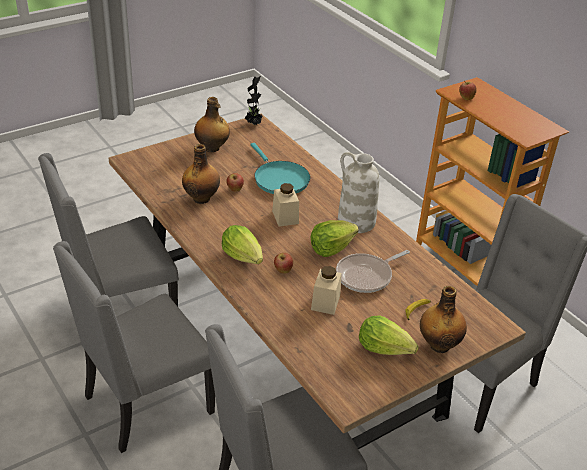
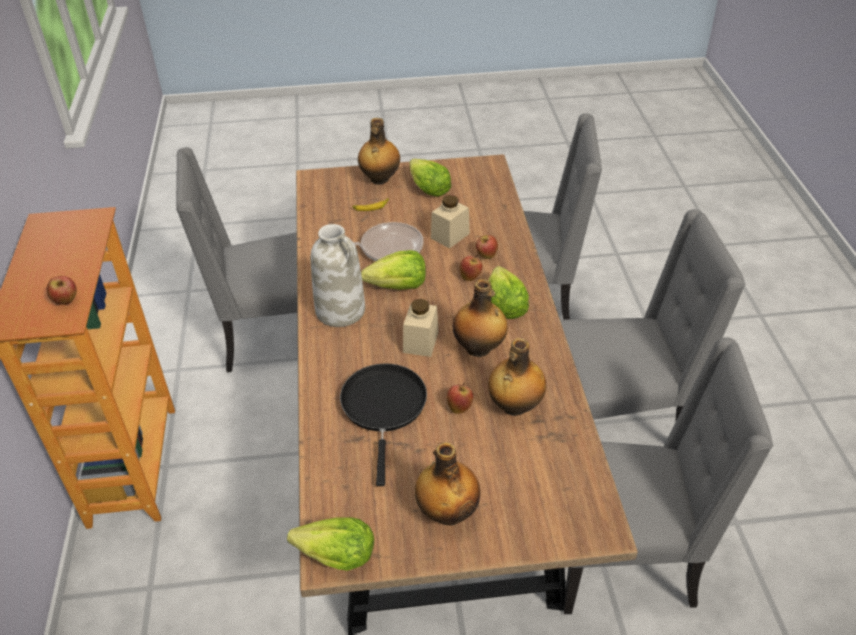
camera: 150 degrees left, 5 degrees up
(243, 223) = (479, 348): none -> bottle
(254, 124) = (336, 556): potted plant -> lettuce
(279, 179) = (384, 407): turquoise frying pan -> black frying pan
(282, 292) = (486, 256): none -> apple

